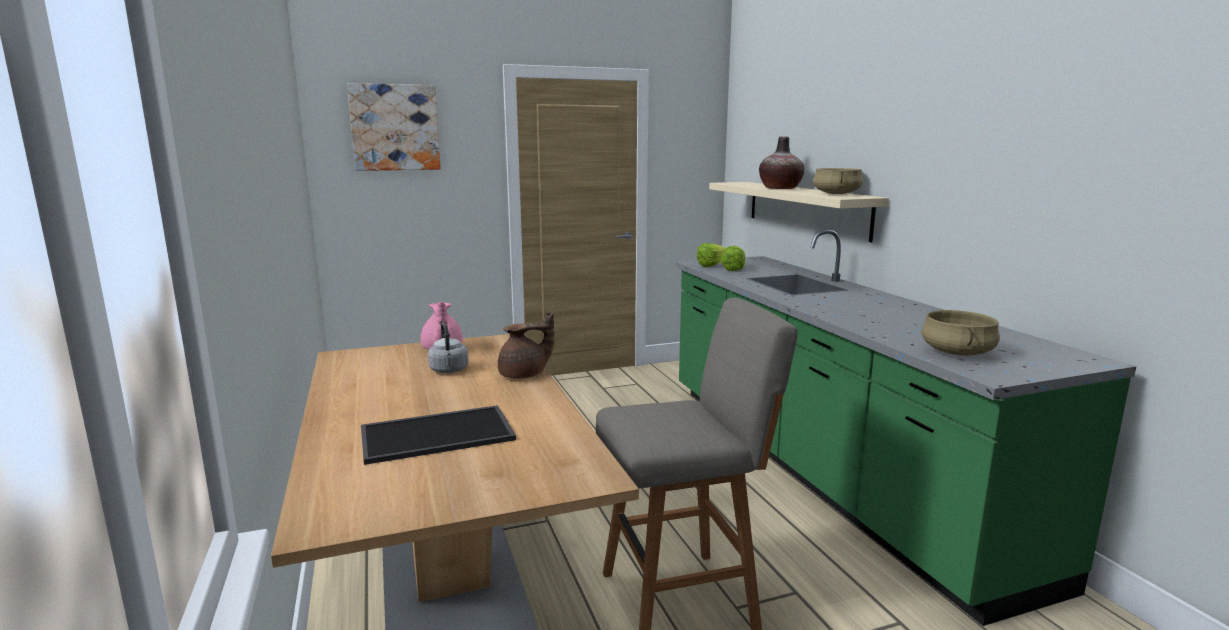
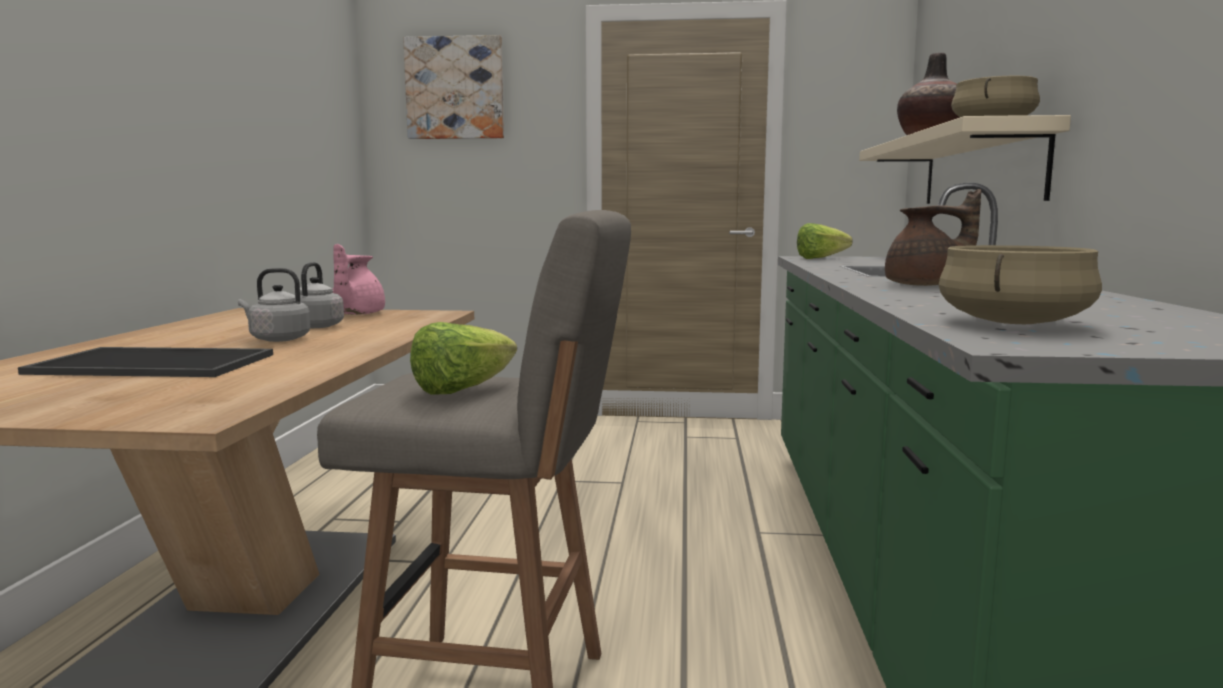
camera: 25 degrees right, 5 degrees down
(456, 390) = (277, 339): none -> grey kettle
(524, 375) = (383, 336): brown teapot -> brown teapot (925, 285)
(733, 269) = (844, 261): lettuce -> lettuce (462, 390)

